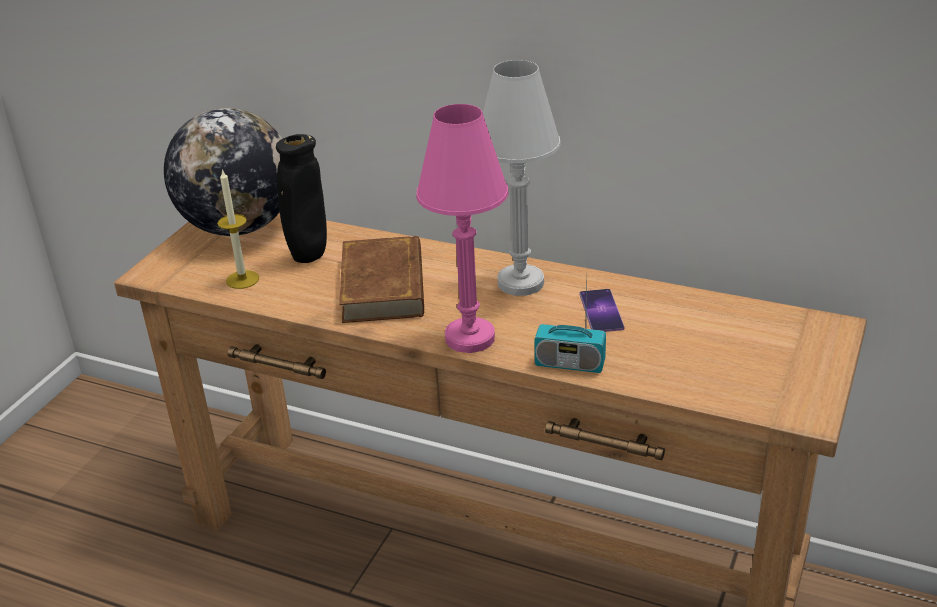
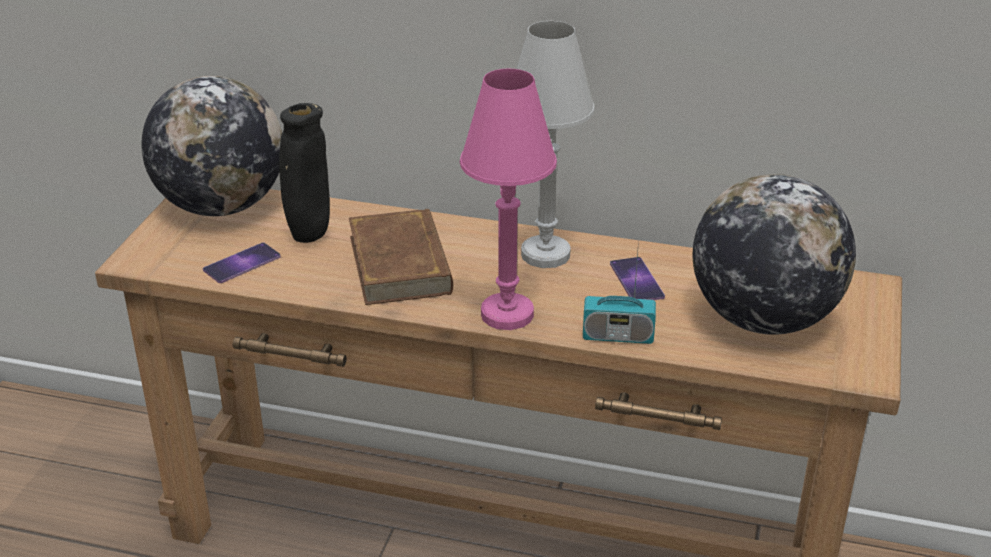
camera: 10 degrees left, 0 degrees up
(242, 279) = (242, 263): candle -> phone
(716, 355) = (763, 319): none -> globe

